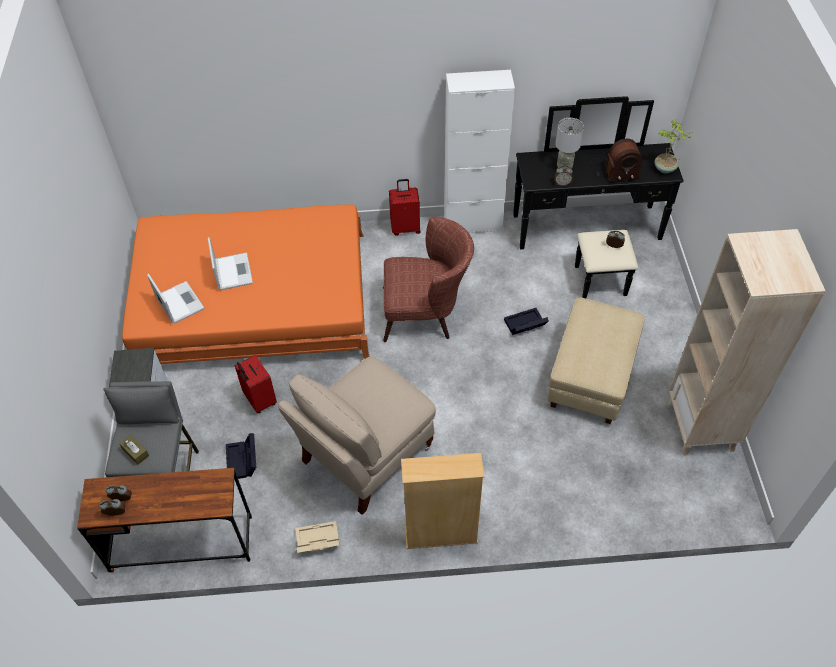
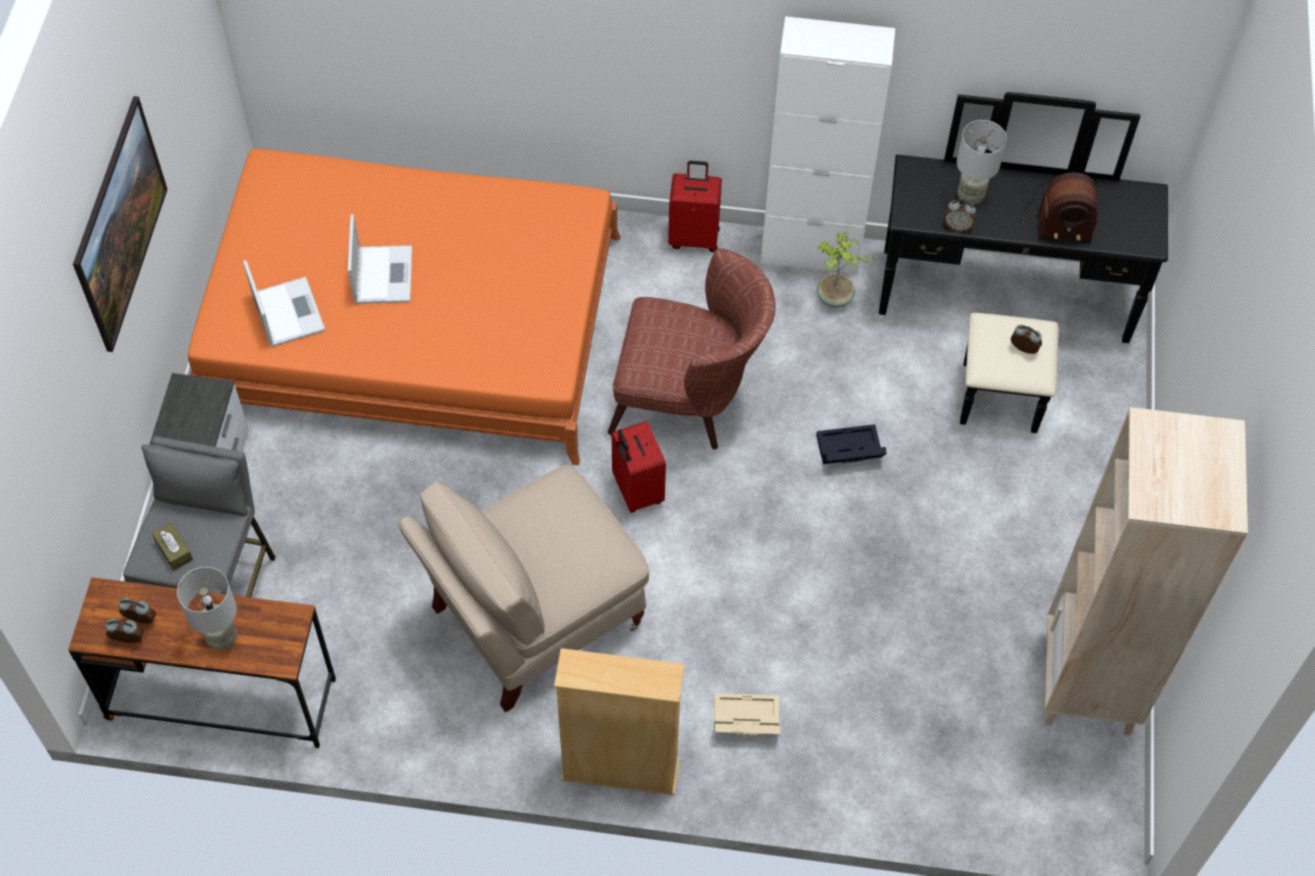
camera: 10 degrees right, 5 degrees up
(73, 267) = (128, 246): none -> picture
(178, 500) = (222, 638): none -> grey table lamp
(242, 461) = (340, 589): black storage box -> none
(259, 400) = (386, 493): red suitcase -> red suitcase (636, 491)
(316, 541) = (426, 739): beige storage box -> beige storage box (744, 721)
(592, 377) = (934, 563): beige ottoman -> none
(665, 169) = (1142, 232): potted plant -> potted plant (835, 298)

